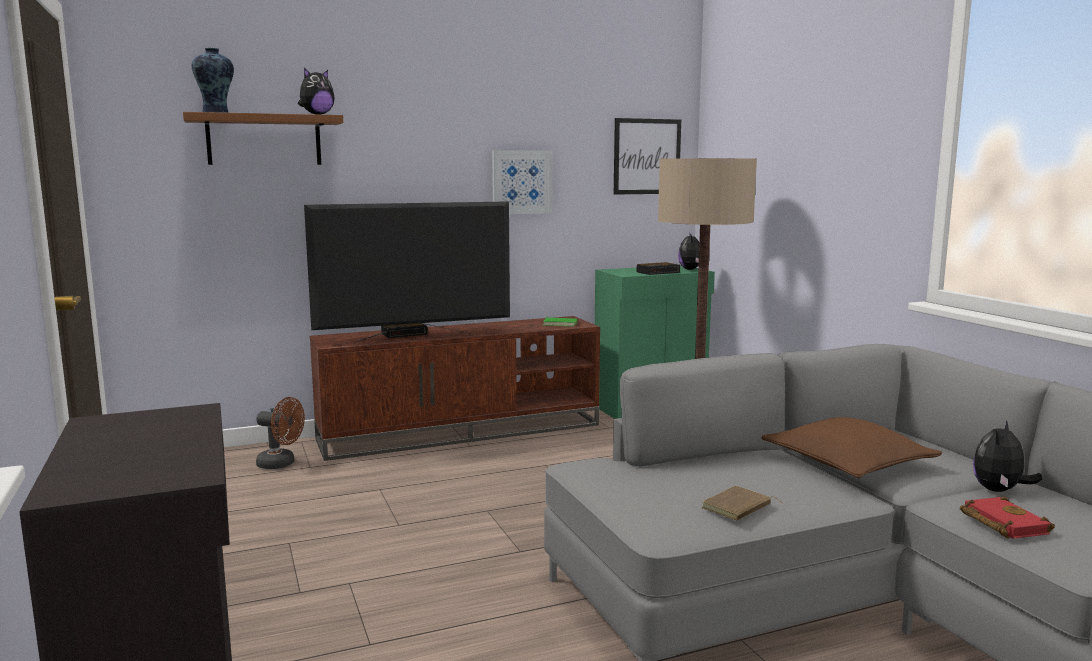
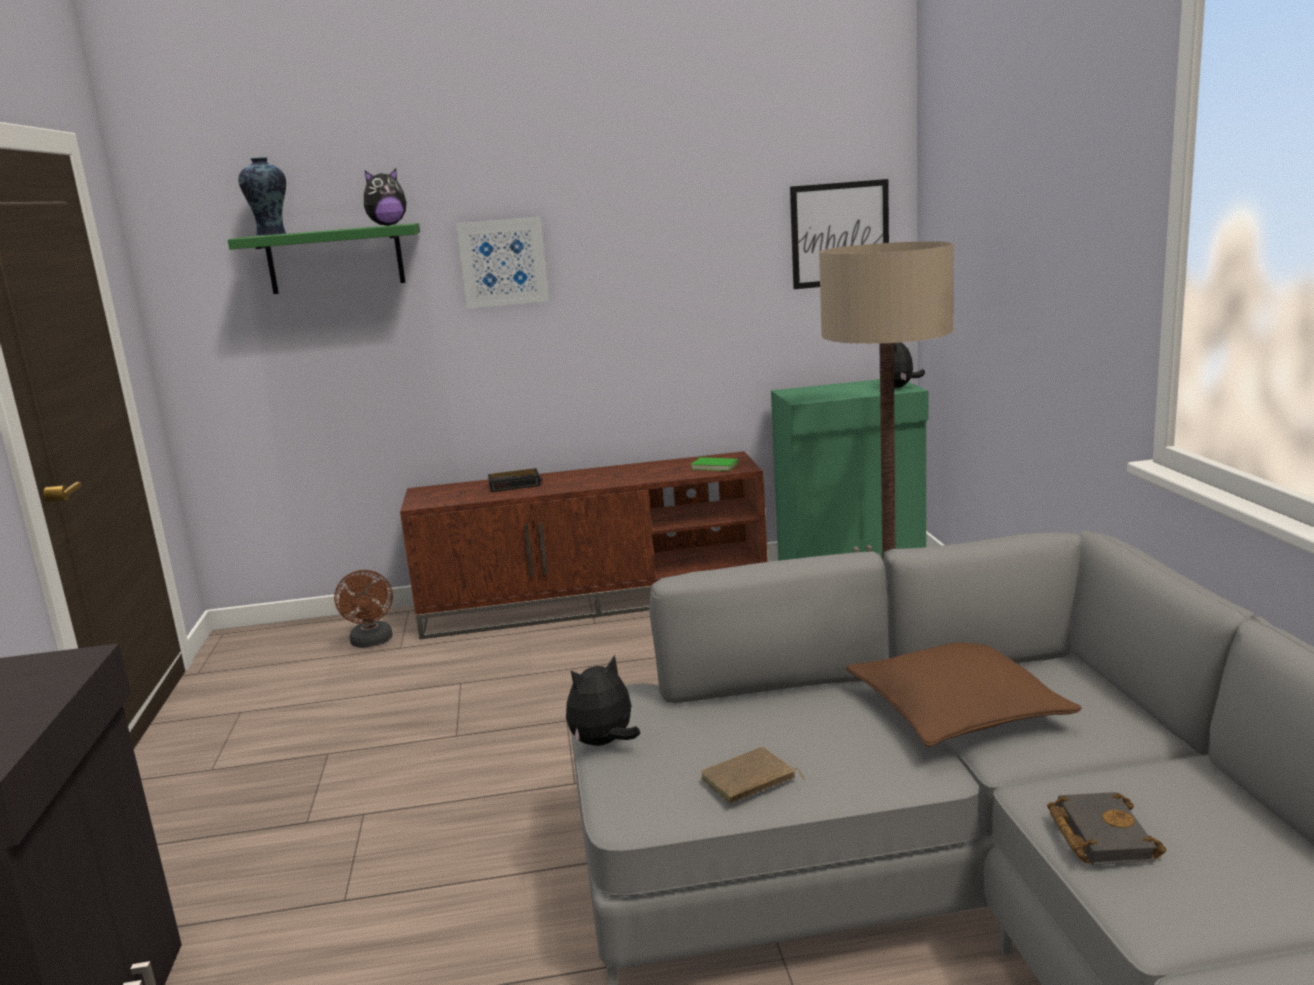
camera: 15 degrees right, 5 degrees up
(264, 140) = (335, 259): brown shelf -> green shelf
(281, 464) = (372, 642): brown fan -> brown fan turned 45 degrees clockwise
(414, 338) = (521, 492): television -> none
(521, 182) = (664, 283): picture -> picture (503, 262)
(659, 272) = (849, 394): alarm clock -> none
(999, 491) = (1145, 773): plush toy -> plush toy (604, 743)
(1000, 523) = (1098, 835): red book -> black book

